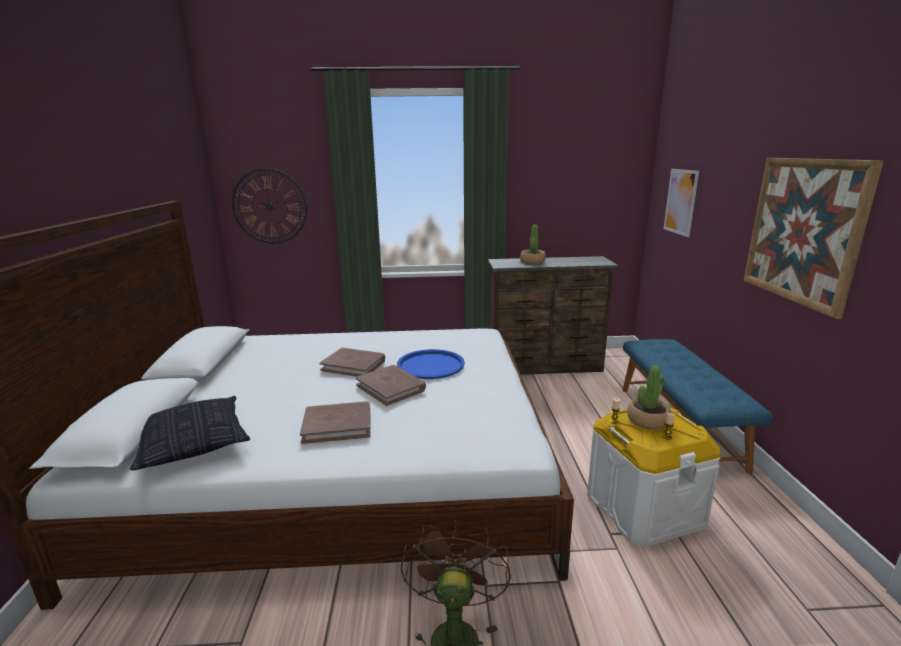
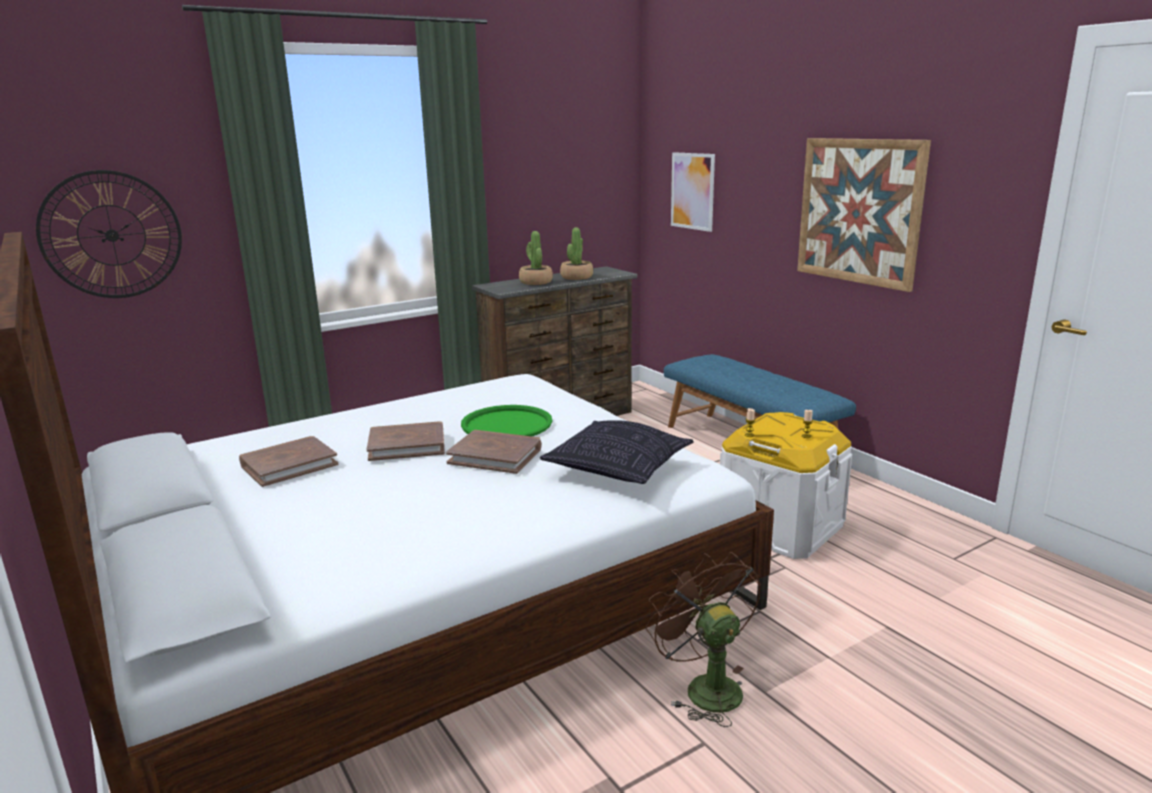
camera: 30 degrees left, 0 degrees up
(194, 444) = (315, 577): pillow -> pillow (617, 469)
(337, 425) = (483, 506): brown book -> brown book (289, 465)
(430, 365) = (506, 424): blue tray -> green tray
(647, 420) = (777, 427): potted plant -> potted plant (576, 277)

